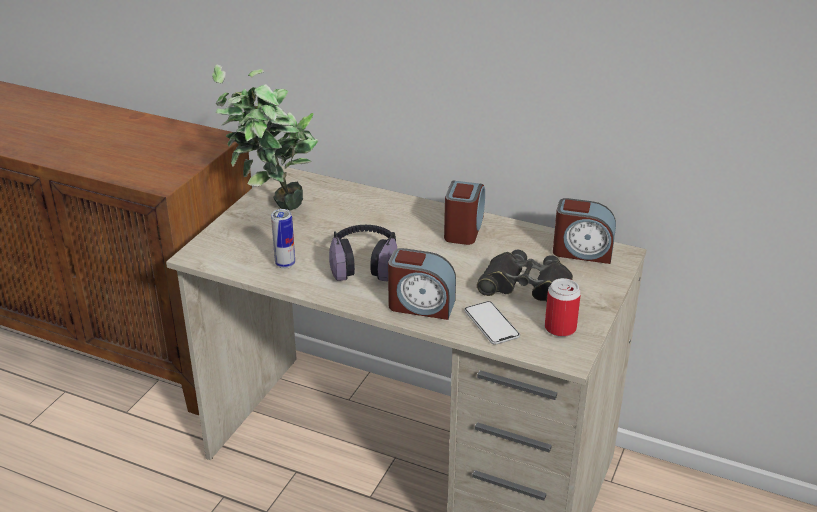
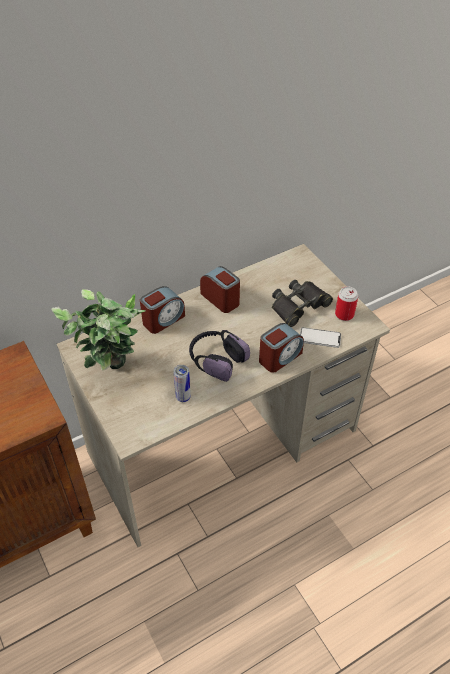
camera: 55 degrees left, 15 degrees up
(582, 251) = (286, 267): alarm clock -> alarm clock (163, 320)

